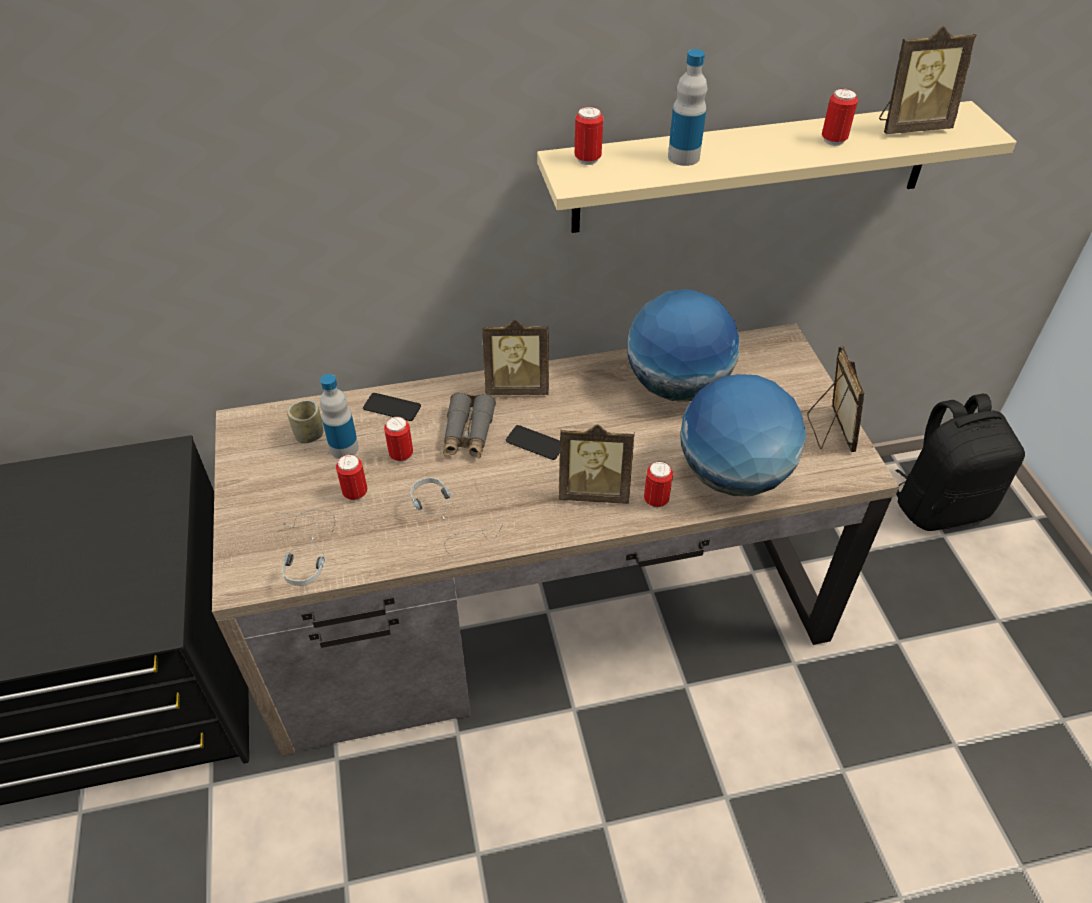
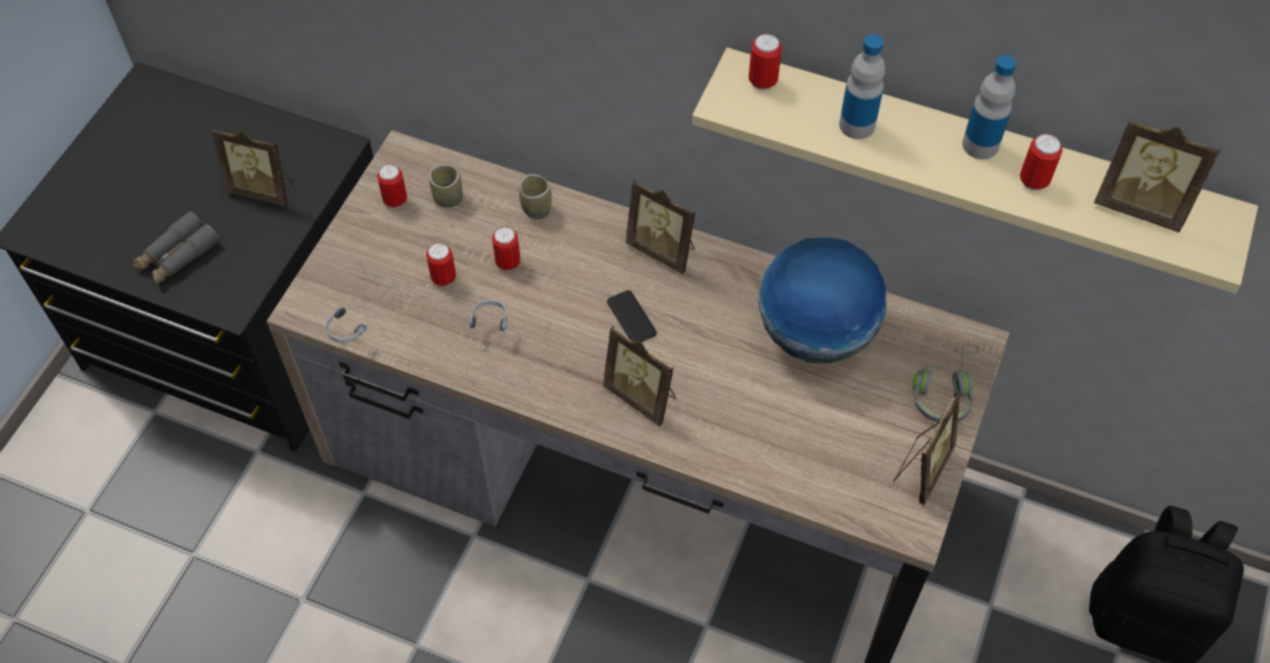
camera: 35 degrees right, 10 degrees up
(117, 518) = (264, 190): none -> picture frame
(344, 448) = (466, 228): bottle -> bottle (980, 145)
(392, 407) = (536, 209): phone -> cup
(468, 434) = (580, 274): grey binoculars -> grey binoculars (177, 256)
(656, 500) = (689, 438): can -> can (395, 200)
(732, 475) = (782, 456): globe -> none
(793, 377) = (944, 391): none -> grey headphones

